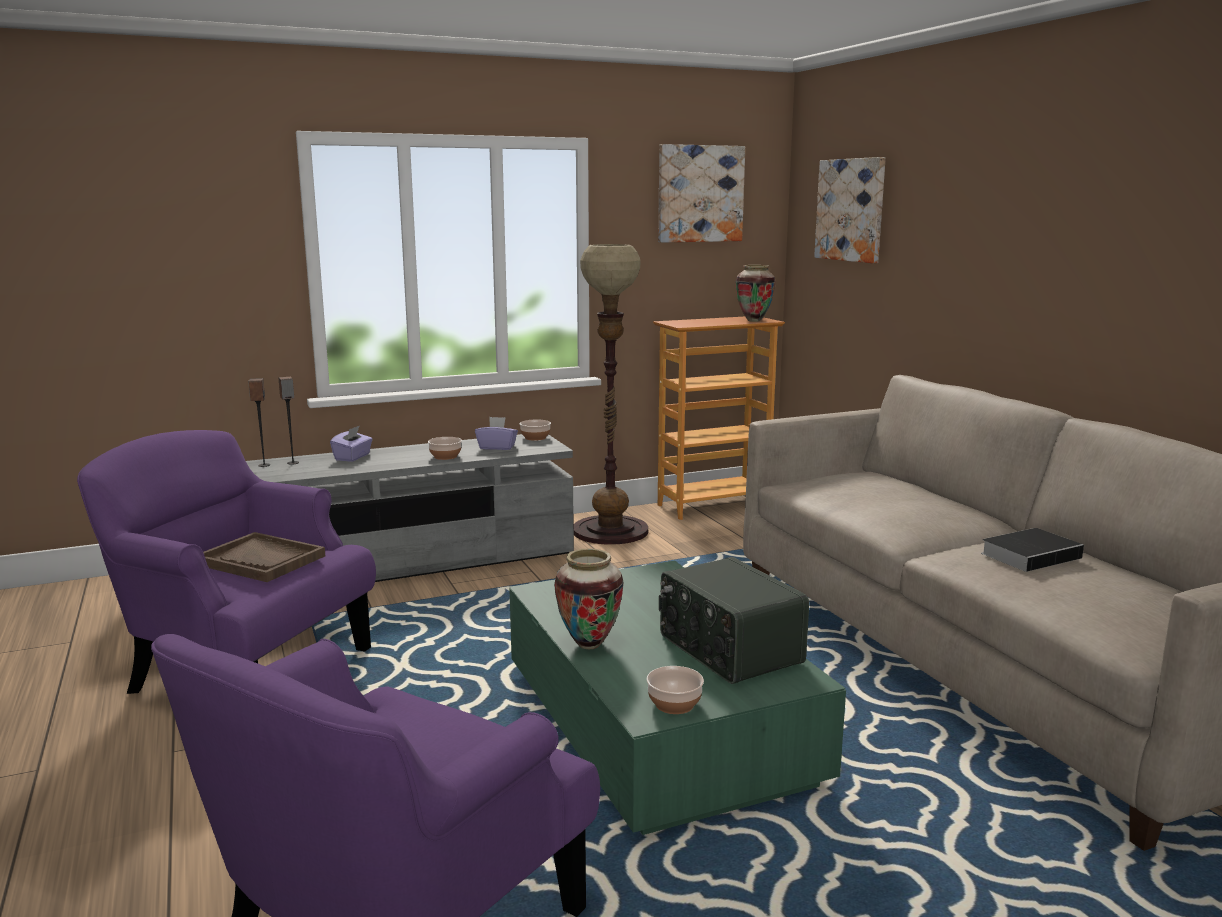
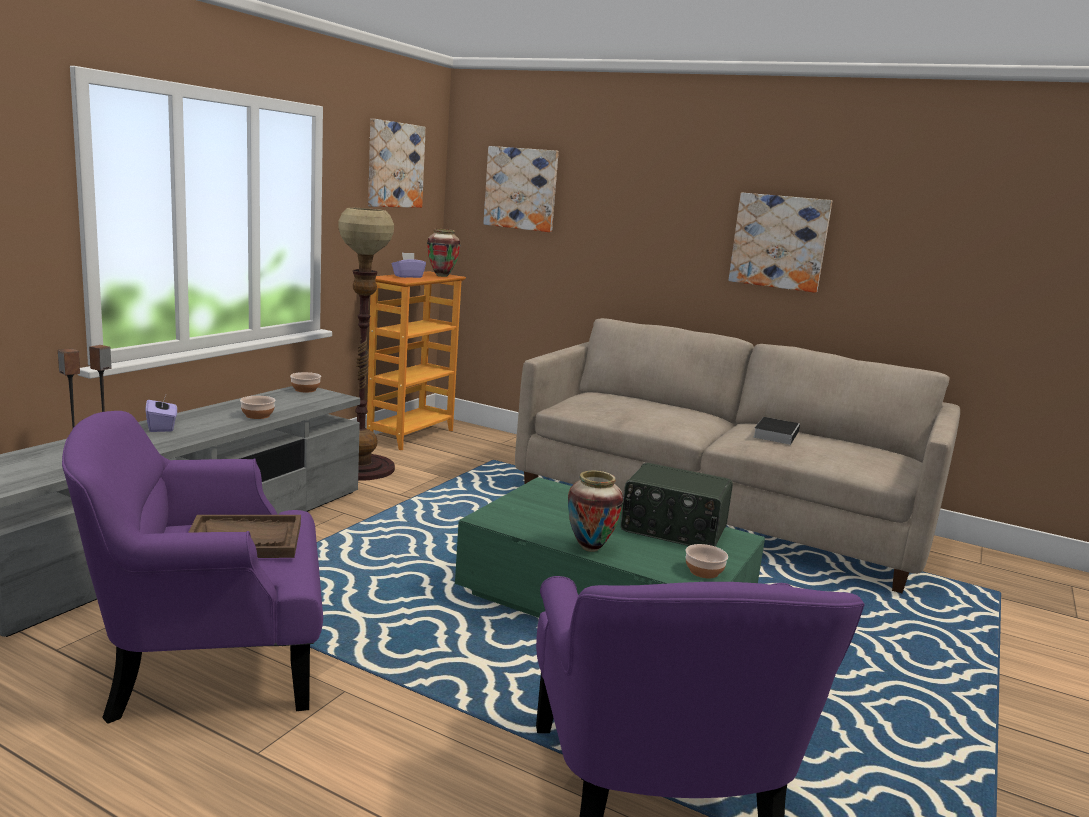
camera: 40 degrees left, 0 degrees up
(497, 447) = (288, 402): purple tissue box -> purple tissue box (408, 276)
(1137, 261) = (779, 241): none -> picture

